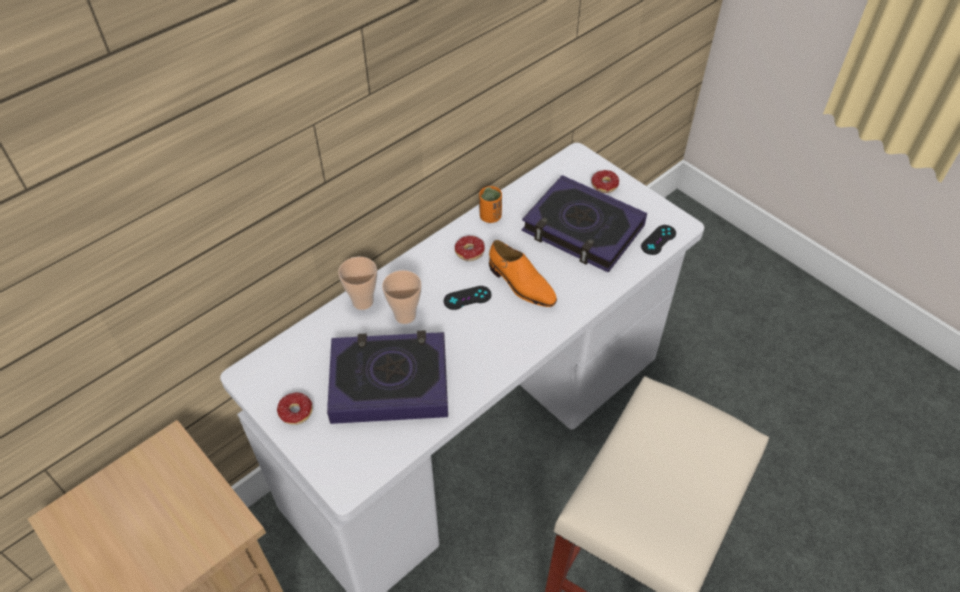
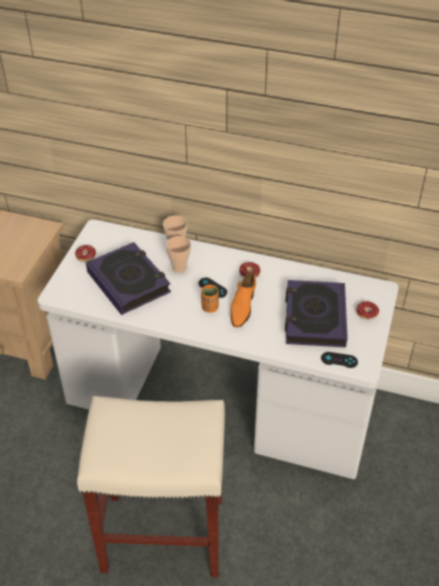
camera: 60 degrees right, 5 degrees down
(490, 216) = (287, 270): orange cup -> orange cup (210, 307)

